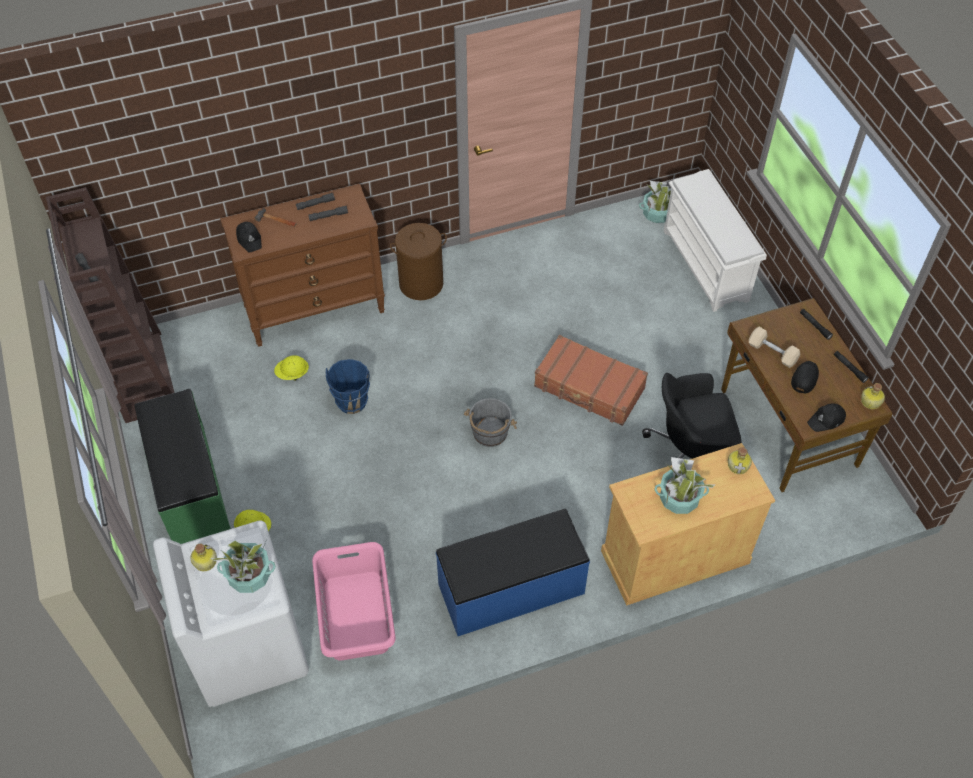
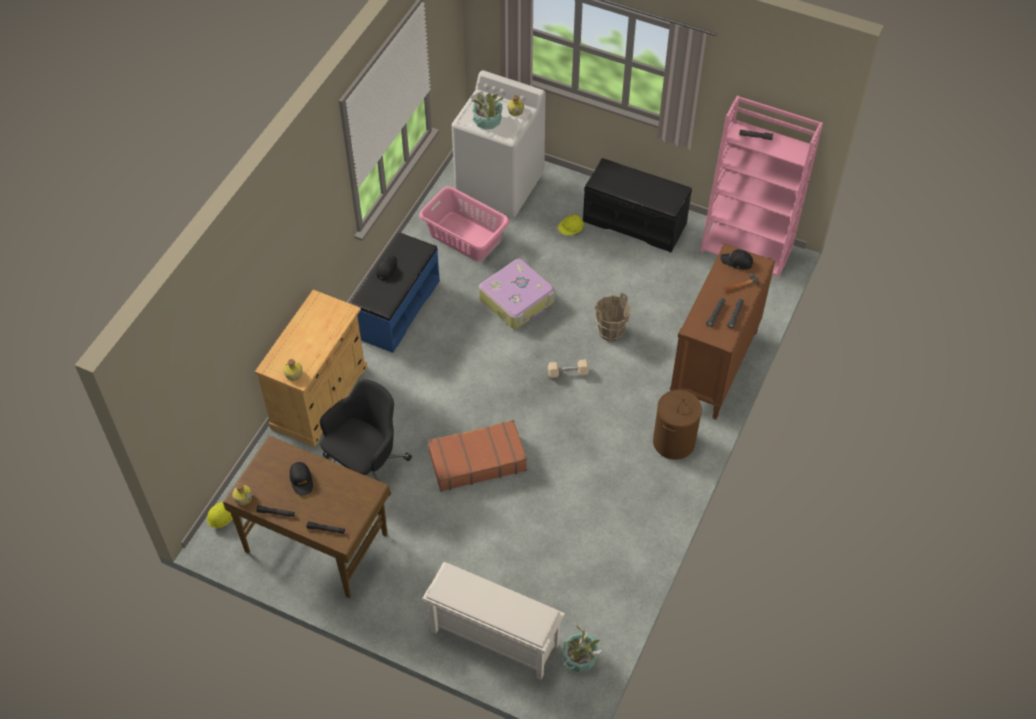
camera: 135 degrees right, 0 degrees up
(142, 376) = (747, 249): brown bookcase -> pink bookcase
(188, 485) = (635, 222): green bench -> black bench
(292, 374) = (667, 318): yellow hard hat -> yellow hard hat (222, 518)
(352, 402) = (611, 332): blue bucket -> brown bucket
(391, 499) = (517, 300): none -> suitcase
(489, 433) = (506, 380): grey bucket -> none
(679, 498) = (312, 329): potted plant -> none
(772, 352) = (339, 483): beige dumbbell -> beige dumbbell (567, 373)
(826, 420) = (263, 460): black cap -> black cap (386, 269)

